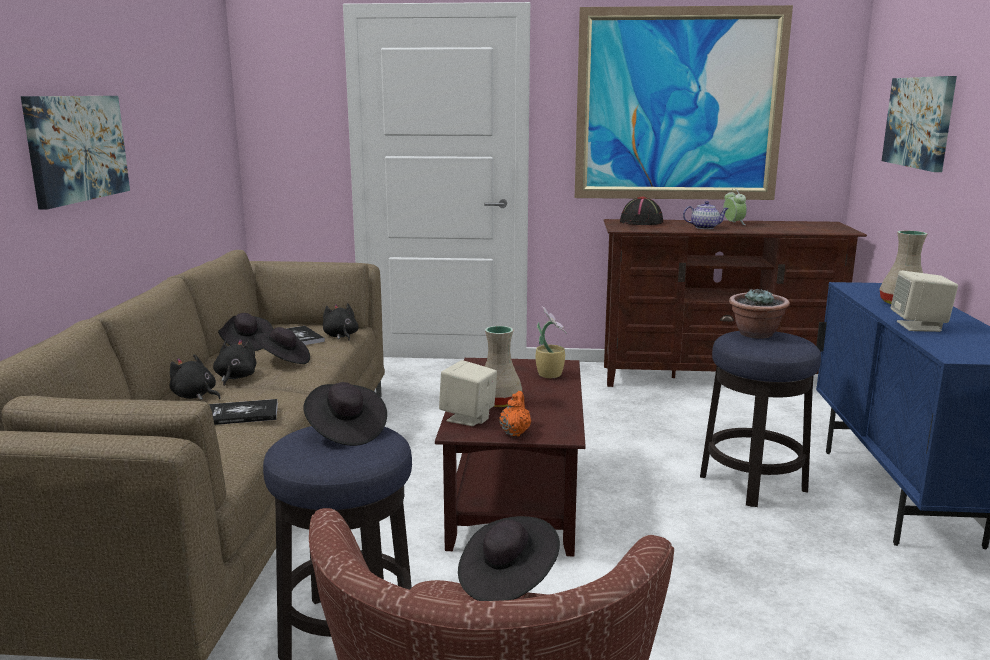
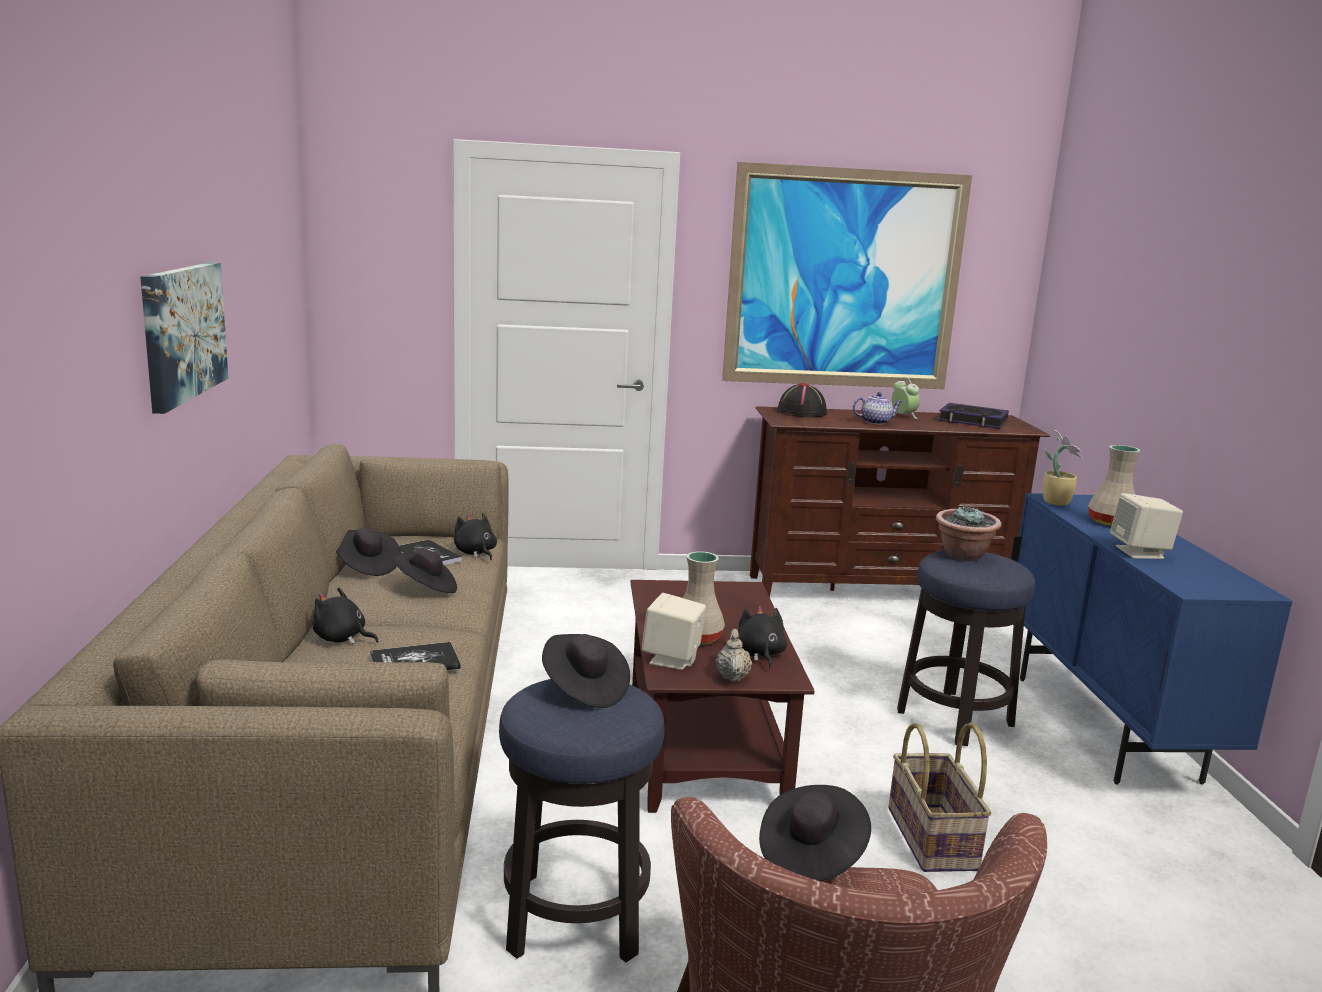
camera: 10 degrees left, 0 degrees up
(235, 377) = (376, 612): black plush toy -> black plush toy (760, 654)
(515, 432) = (732, 676): orange teapot -> beige teapot
(550, 374) = (738, 601): potted plant -> potted plant (1056, 502)
(699, 585) = (934, 839): none -> basket
(797, 226) = (972, 421): none -> book
(919, 122) = (1117, 321): picture -> none

